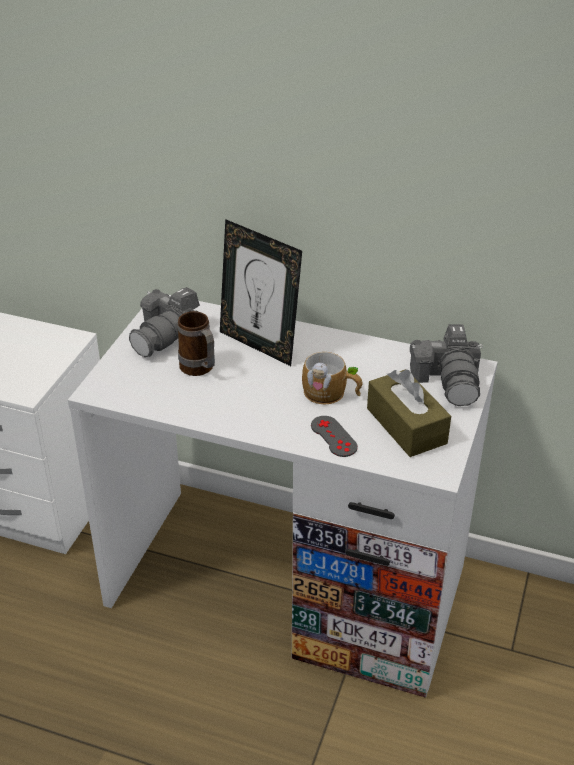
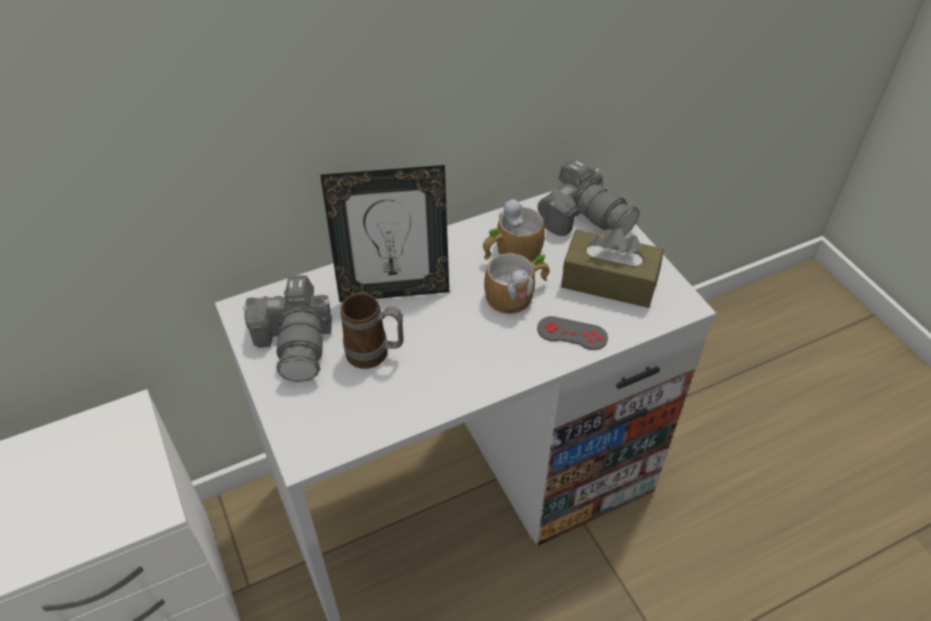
camera: 45 degrees left, 10 degrees up
(365, 369) = (511, 252): none -> mug

